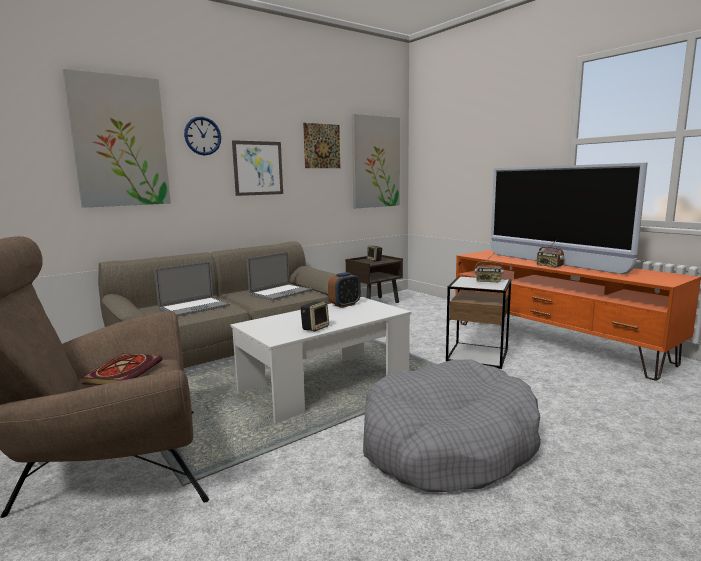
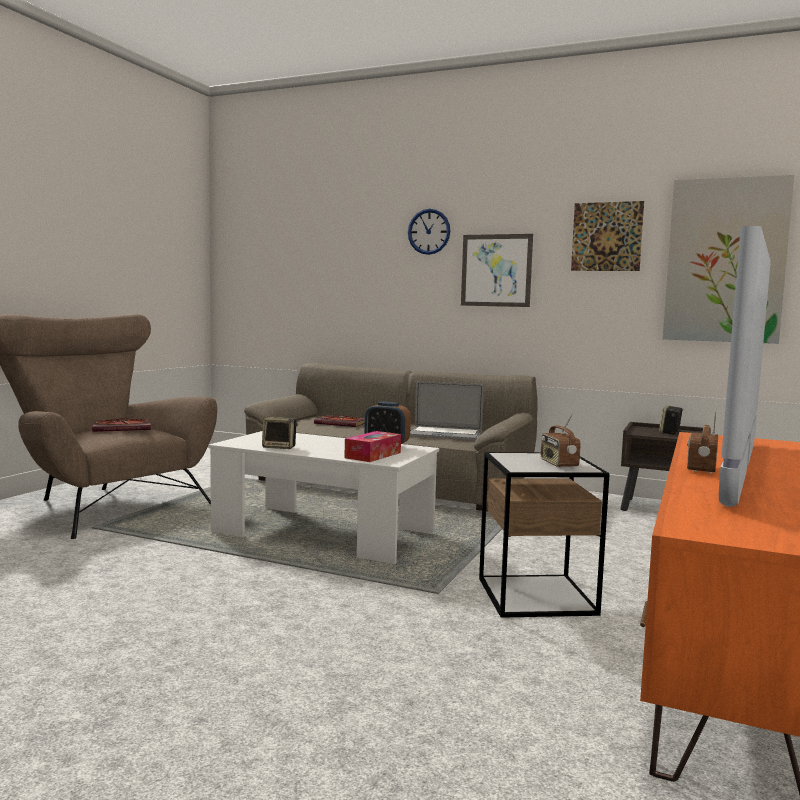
camera: 60 degrees right, 5 degrees down
(120, 142) = (346, 242): picture -> none
(194, 307) = (342, 424): laptop -> book
(371, 311) = (373, 455): none -> tissue box
(447, 444) = (215, 607): grey dog bed -> none

